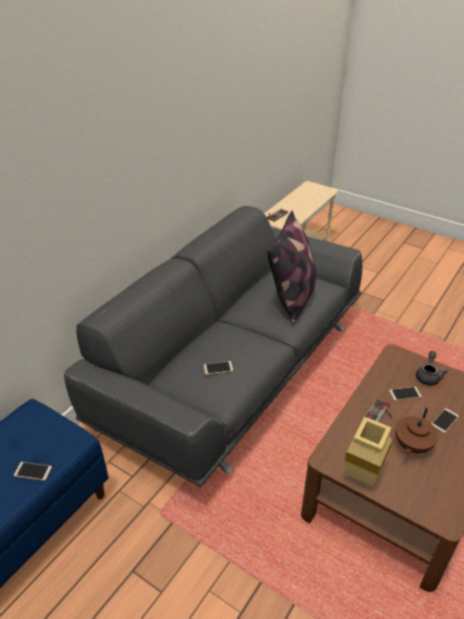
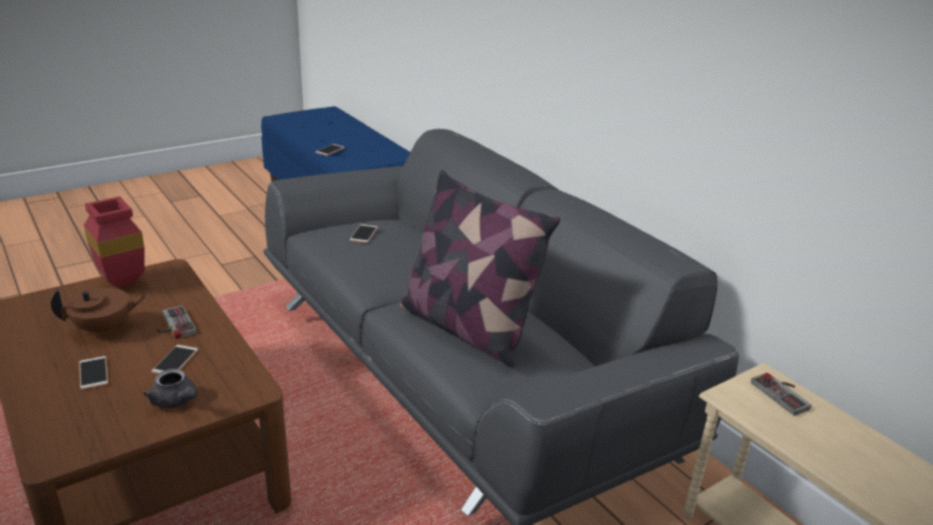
camera: 110 degrees right, 10 degrees down
(362, 478) = (120, 281): beige vase -> red vase
(411, 446) = (104, 328): brown teapot -> brown teapot turned 105 degrees clockwise

